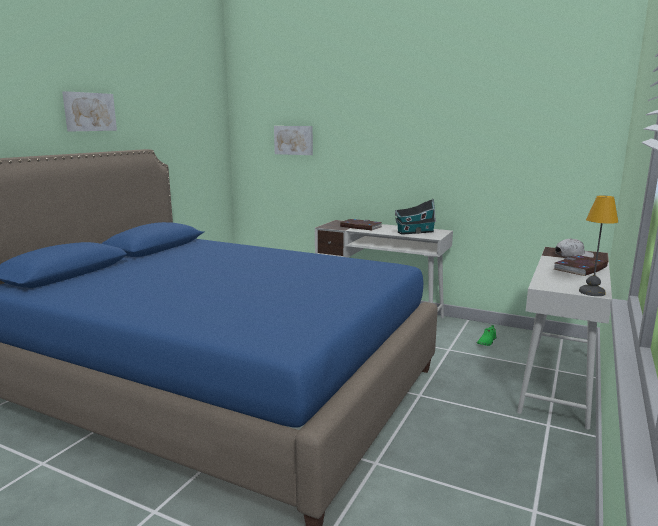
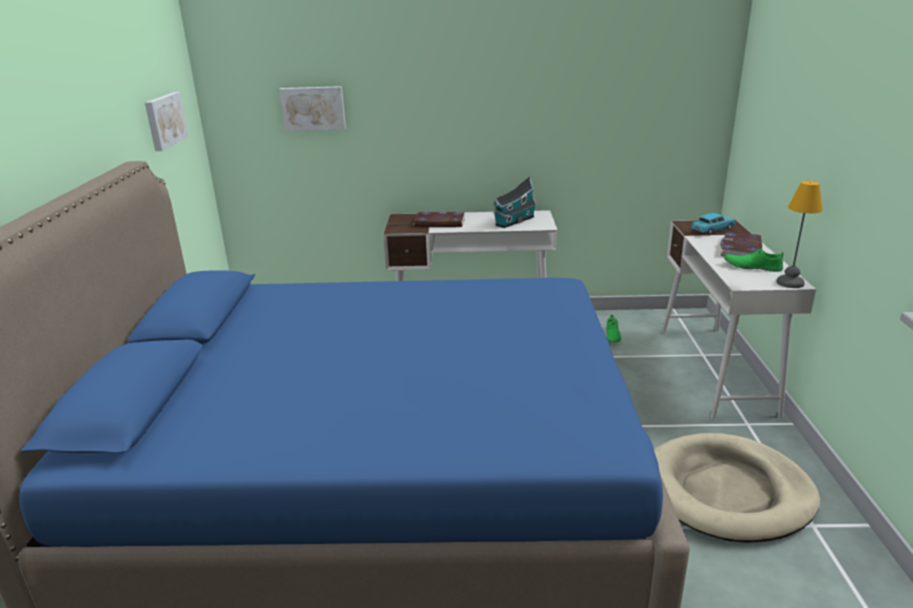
camera: 25 degrees left, 10 degrees up
(89, 112) = (49, 119): picture -> picture (164, 120)
(476, 463) = (726, 492): none -> beige dog bed
(572, 279) = (752, 266): none -> green shoe
(573, 255) = (712, 230): white cap -> turquoise toy car

